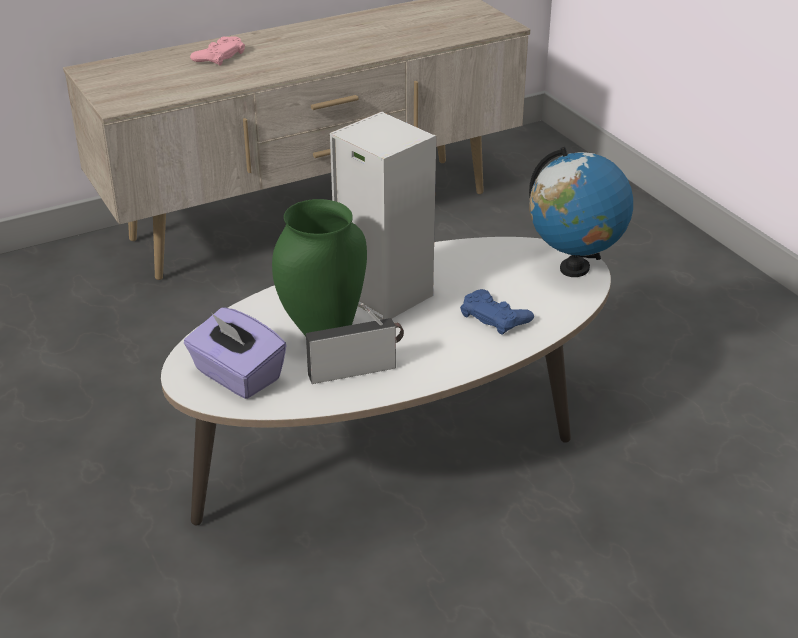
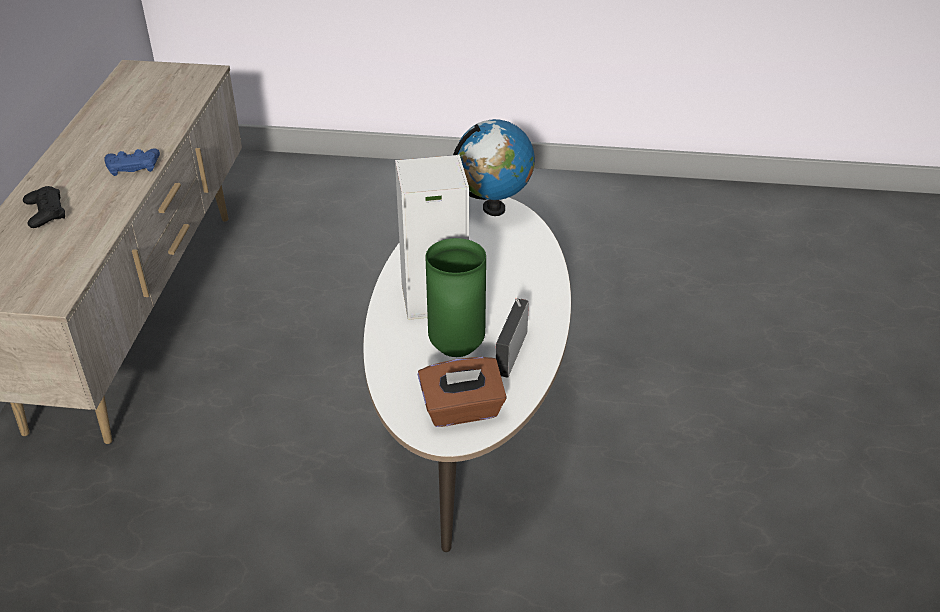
camera: 55 degrees left, 5 degrees up
(219, 56) = (45, 212): pink game controller -> black game controller
(237, 376) = (462, 410): purple tissue box -> brown tissue box
(495, 317) = (513, 265): blue game controller -> blue game controller (133, 165)

